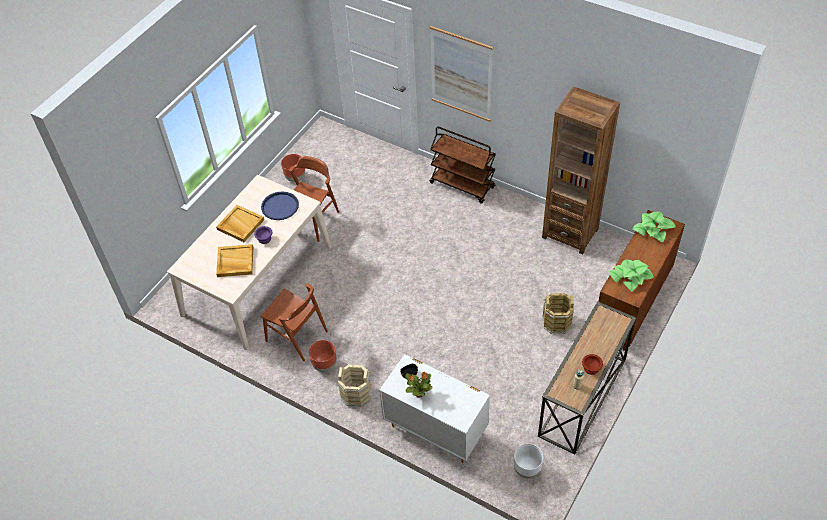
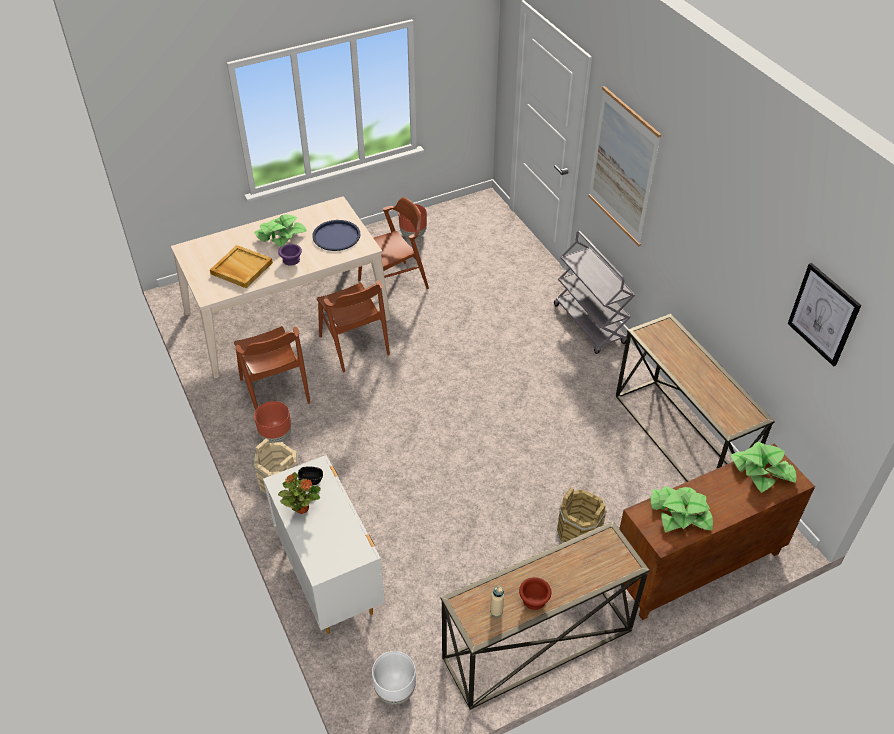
camera: 30 degrees right, 5 degrees down
(240, 225) = (280, 235): beige tray -> potted plant
(323, 277) = (354, 345): none -> brown chair
(463, 185) = (590, 324): brown cart -> grey cart
(570, 233) = (680, 439): brown bookcase -> console table
(655, 123) = (823, 314): none -> picture

